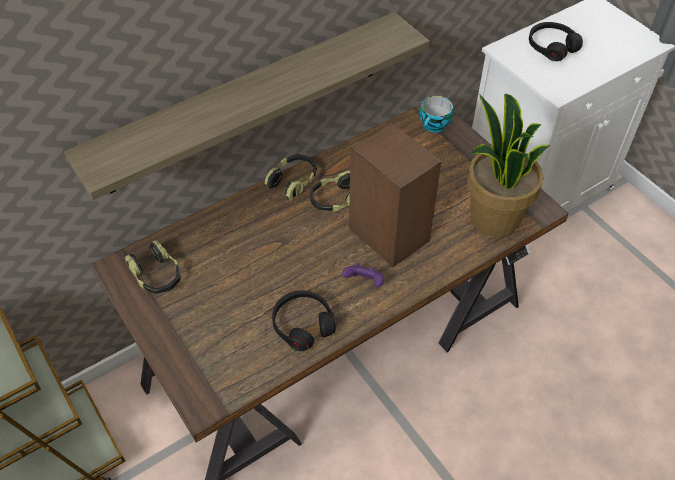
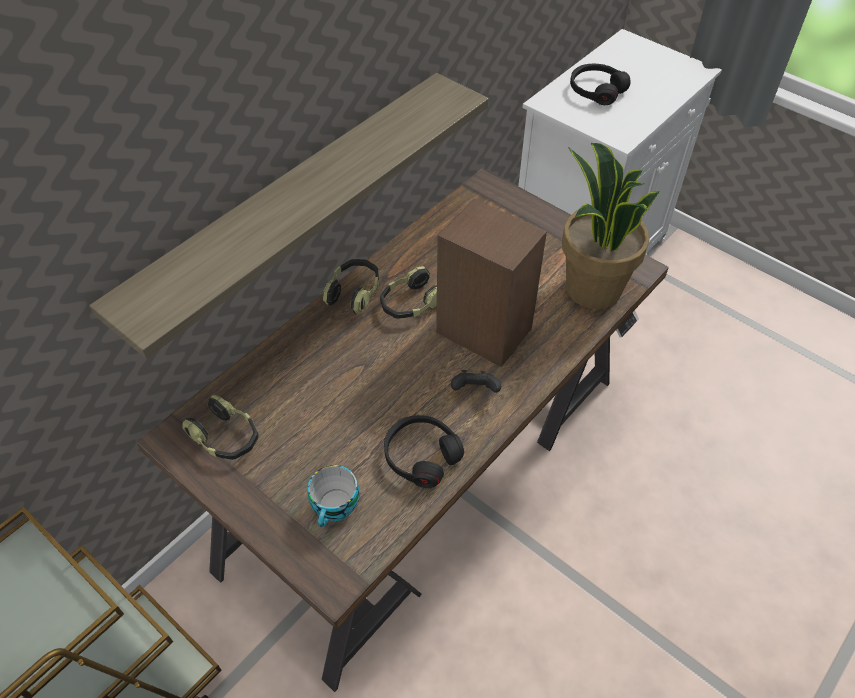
camera: 15 degrees left, 0 degrees up
(364, 282) = (475, 391): purple game controller -> black game controller
(434, 126) = (492, 200): cup -> cup (336, 508)

